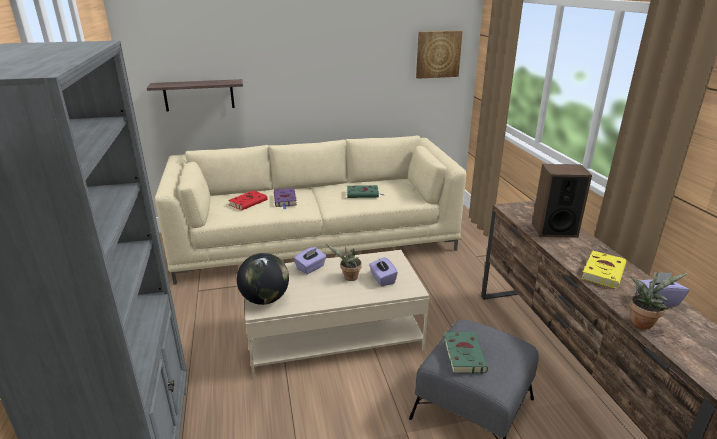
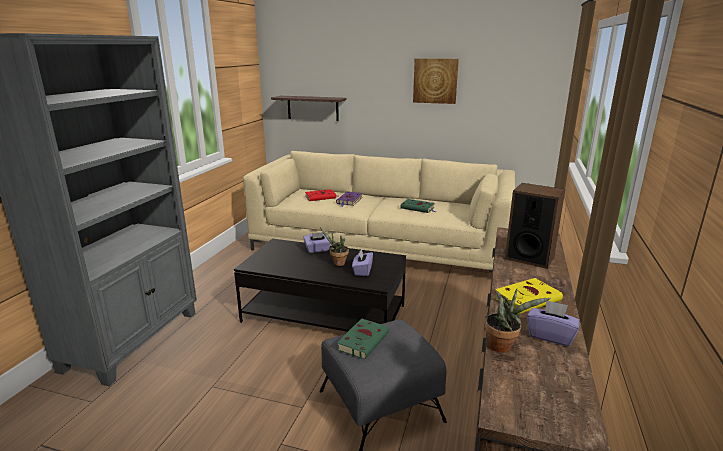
camera: 30 degrees right, 5 degrees down
(265, 299) = (261, 260): globe -> none
(334, 335) = (324, 314): beige coffee table -> black coffee table
(438, 54) = (532, 86): picture -> picture (435, 81)

